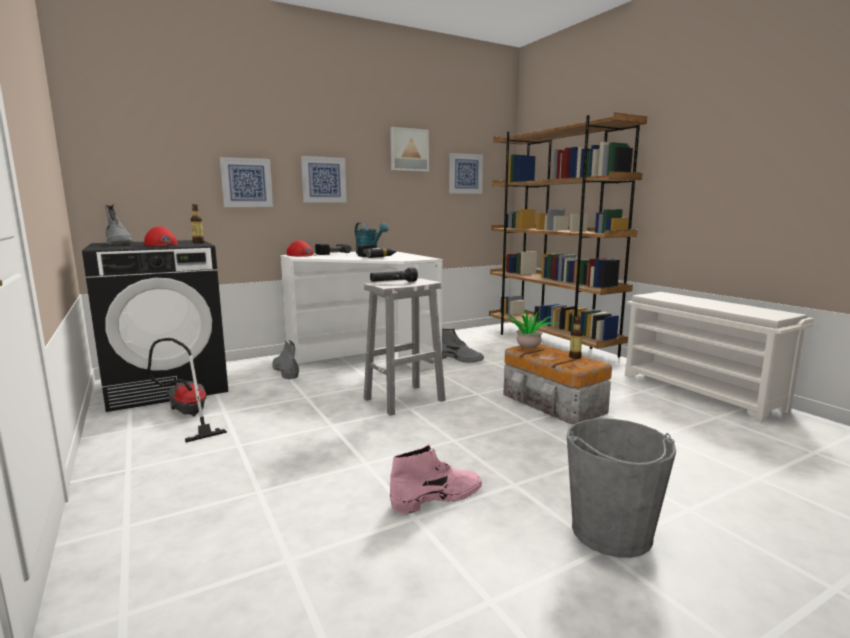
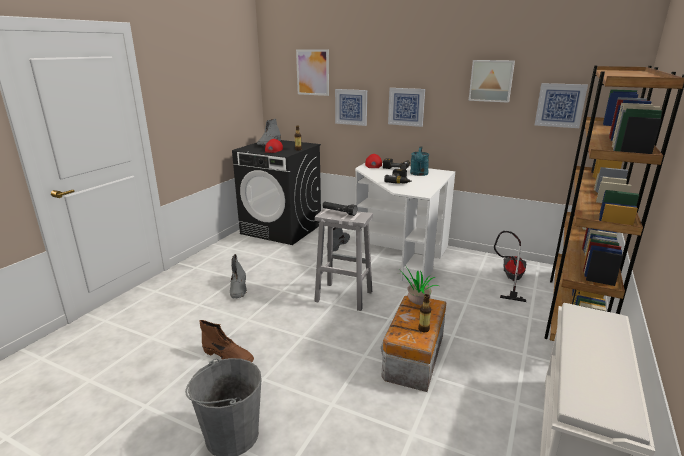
camera: 55 degrees right, 10 degrees up
(175, 132) = (312, 72): none -> picture
(188, 416) = (254, 252): vacuum cleaner -> vacuum cleaner (510, 280)
(438, 497) = (228, 356): pink boot -> brown boot
(459, 359) = (450, 286): grey boot -> grey boot (238, 288)

